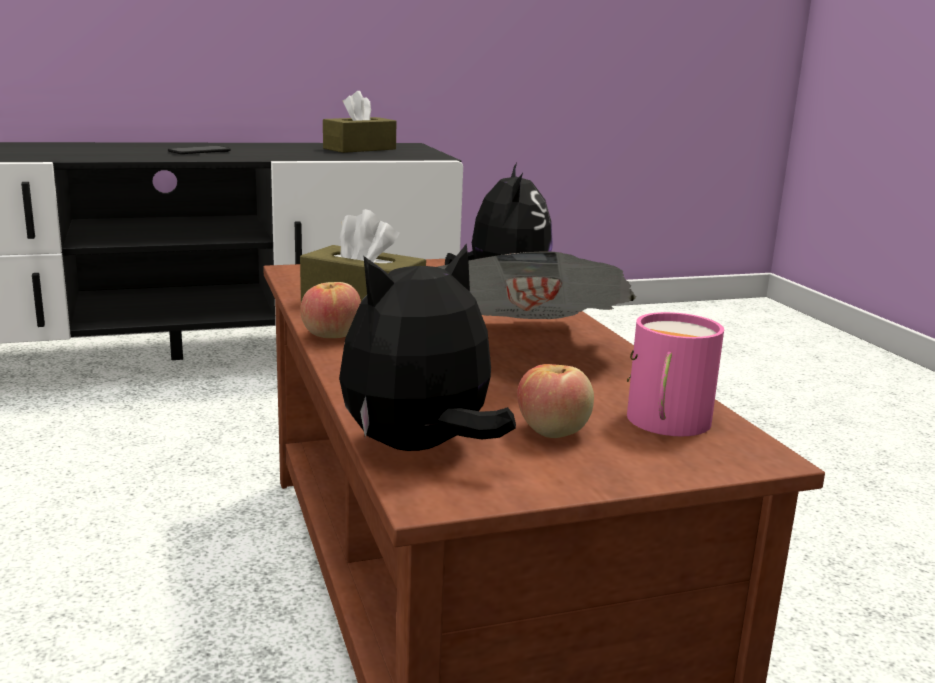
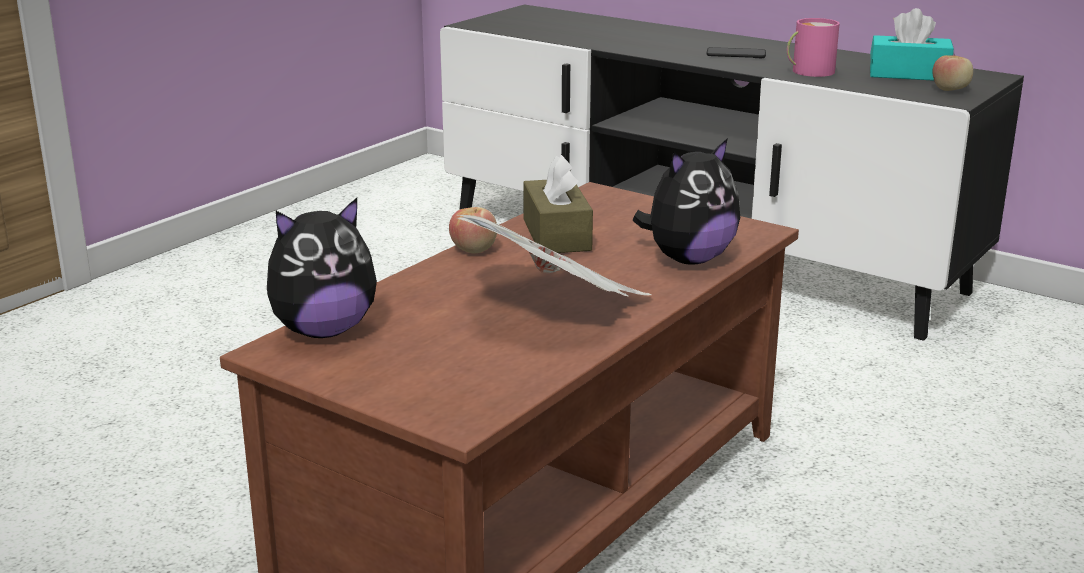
camera: 55 degrees right, 5 degrees up
(359, 149) = (908, 74): brown tissue box -> turquoise tissue box
(421, 449) = (323, 331): plush toy -> plush toy turned 135 degrees clockwise
(553, 431) = (404, 355): apple -> apple (950, 90)
(665, 422) = (475, 383): pink mug -> pink mug (808, 71)

